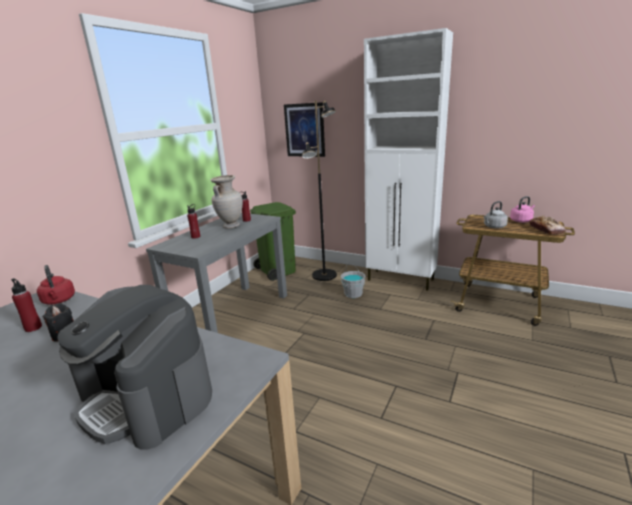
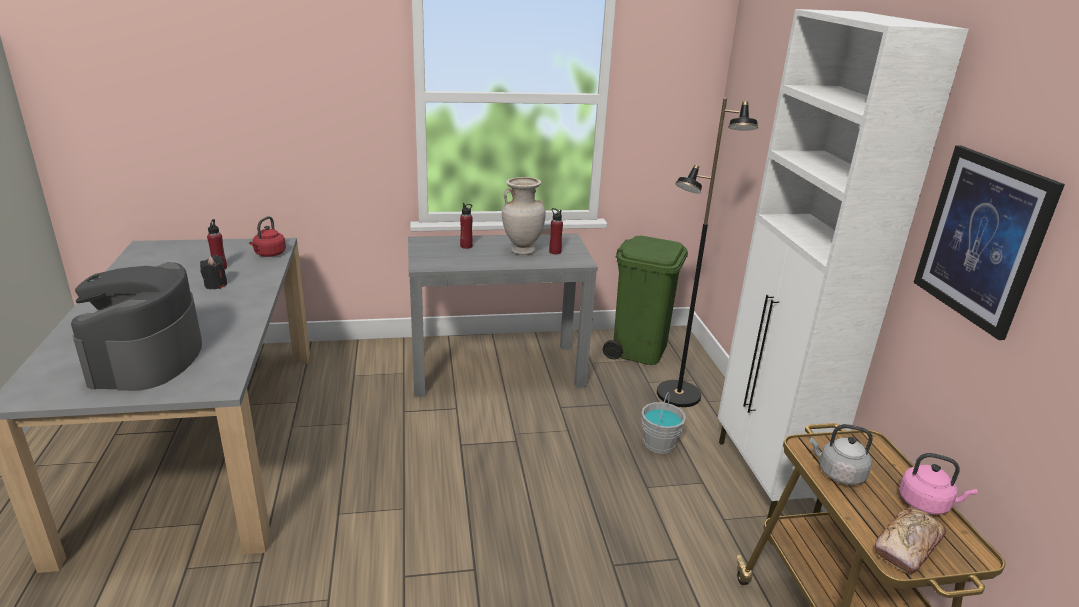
camera: 50 degrees right, 5 degrees up
(305, 130) = (753, 139): picture -> picture (982, 239)

